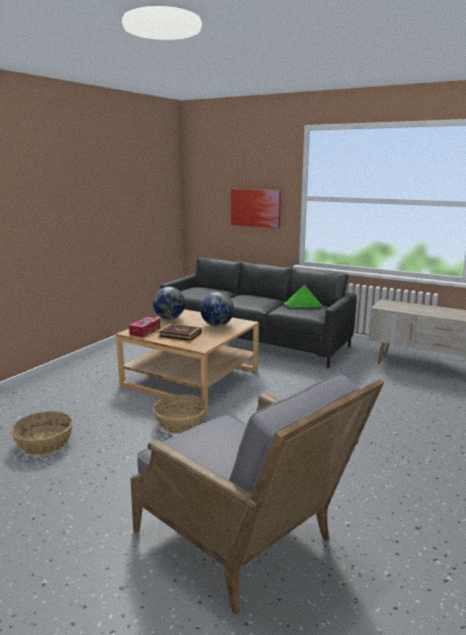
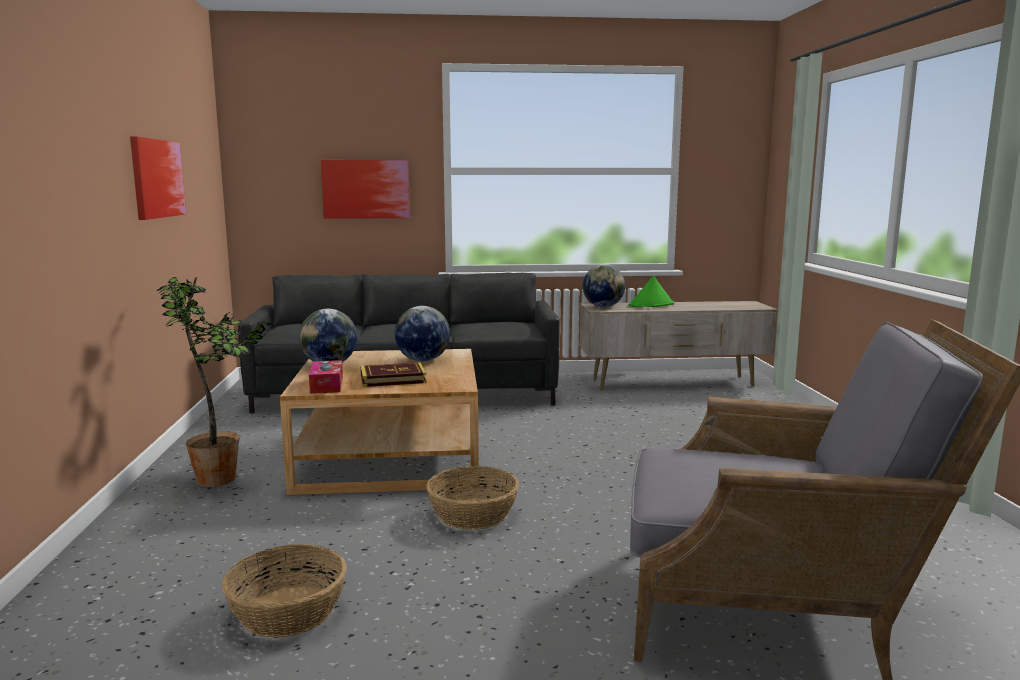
camera: 35 degrees left, 5 degrees down
(105, 369) = (221, 480): none -> potted plant
(113, 205) = (157, 178): none -> picture
(303, 305) = (491, 324): green hat -> green hat (651, 305)
(390, 304) = (603, 306): none -> globe

